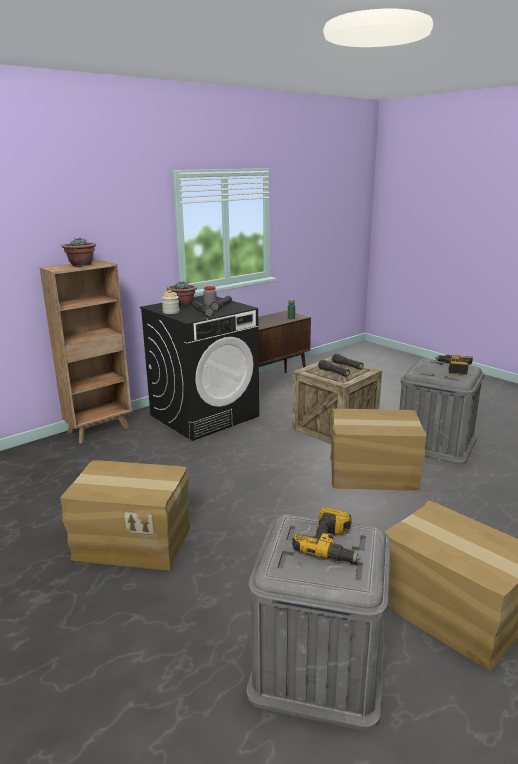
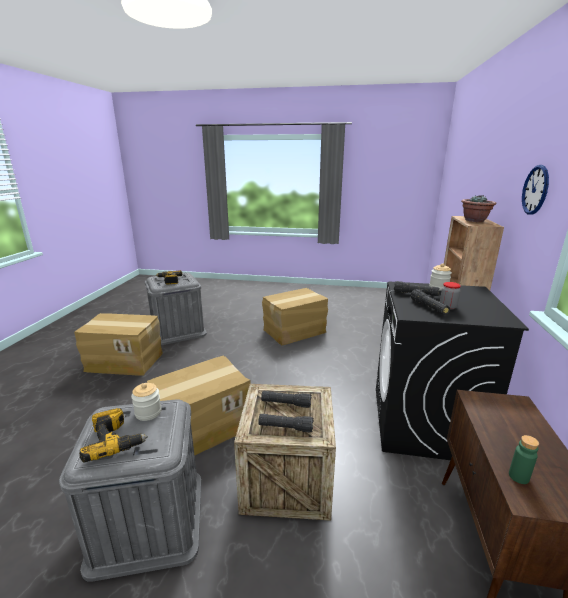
camera: 140 degrees right, 0 degrees up
(125, 220) = (535, 190): none -> wall clock
(182, 305) = (465, 298): potted plant -> none
(431, 373) = (148, 412): none -> jar

